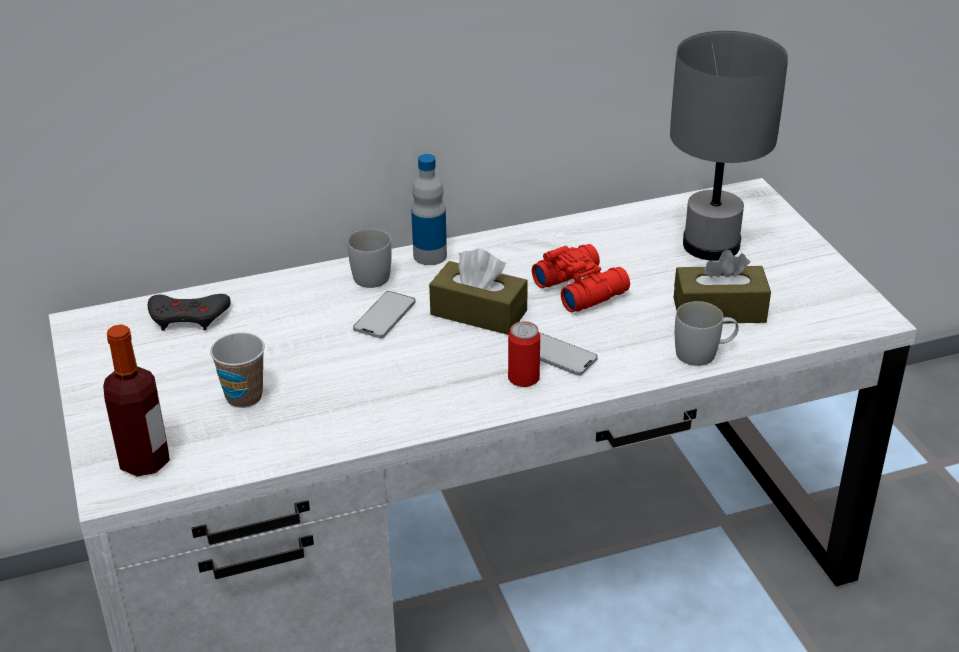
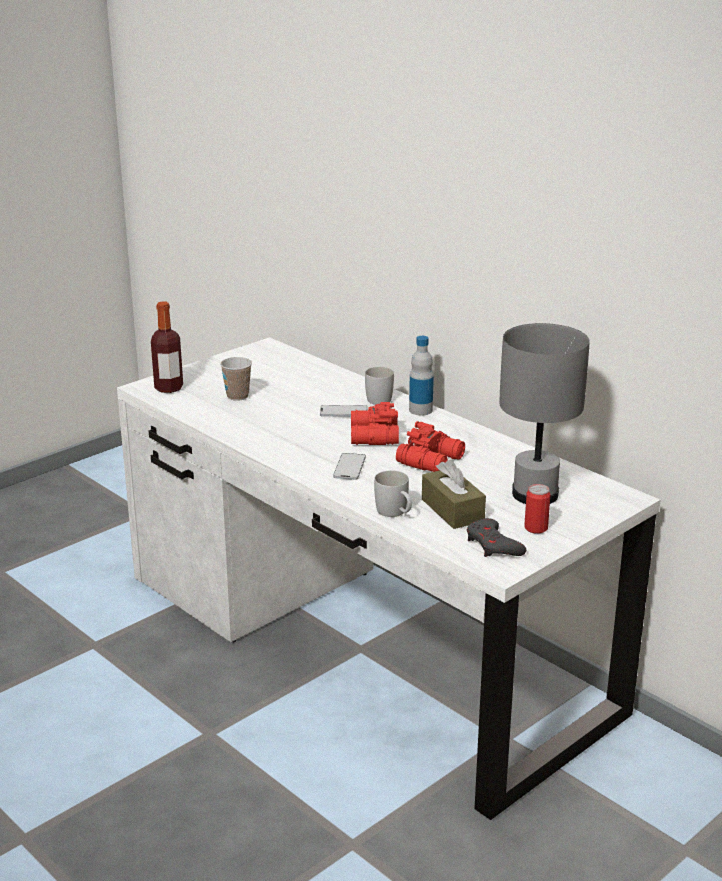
camera: 65 degrees right, 10 degrees down
(188, 317) = (296, 366): grey game controller -> grey game controller (493, 545)
(478, 313) = (372, 436): brown tissue box -> red binoculars
(523, 378) = (317, 462): can -> can (536, 528)

